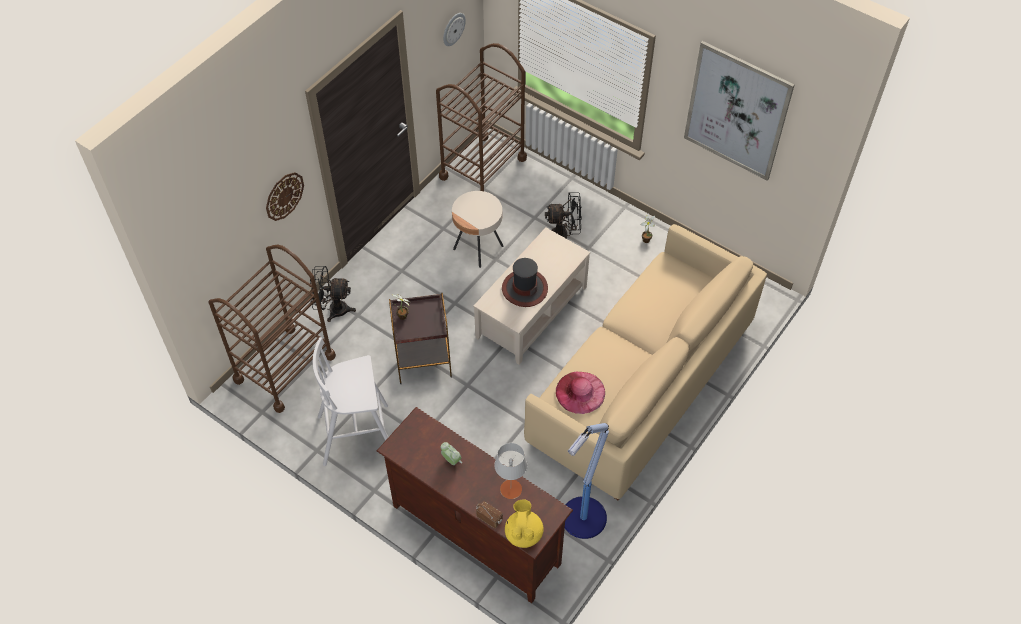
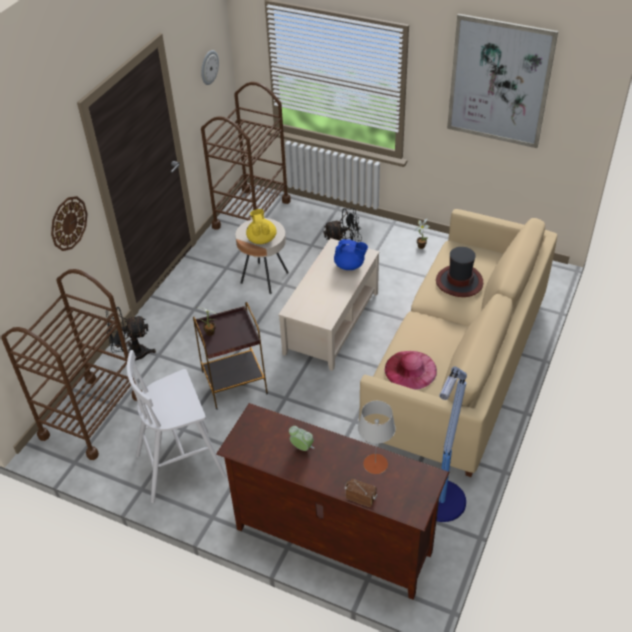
camera: 10 degrees left, 10 degrees down
(523, 533) = (403, 506): yellow teapot -> yellow teapot (261, 239)
(524, 288) = (325, 291): hat -> hat (459, 281)
(556, 263) = (350, 265): none -> blue teapot

